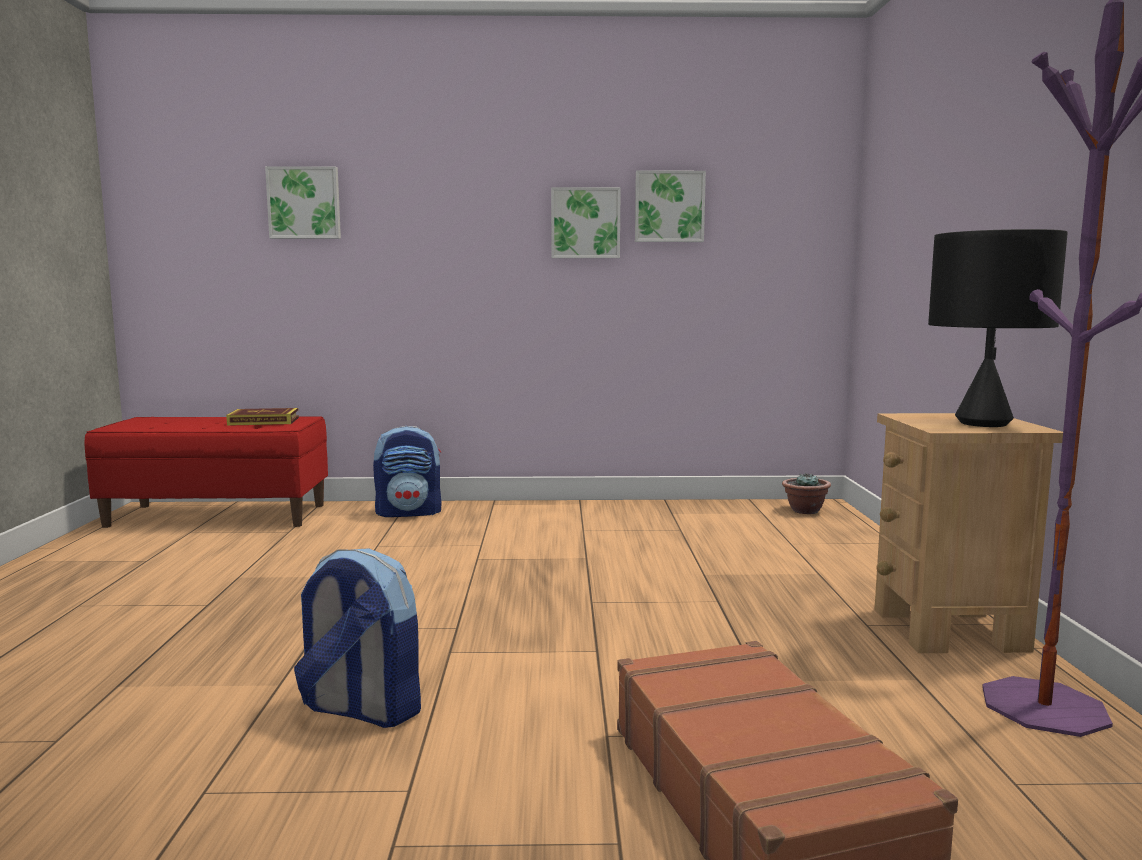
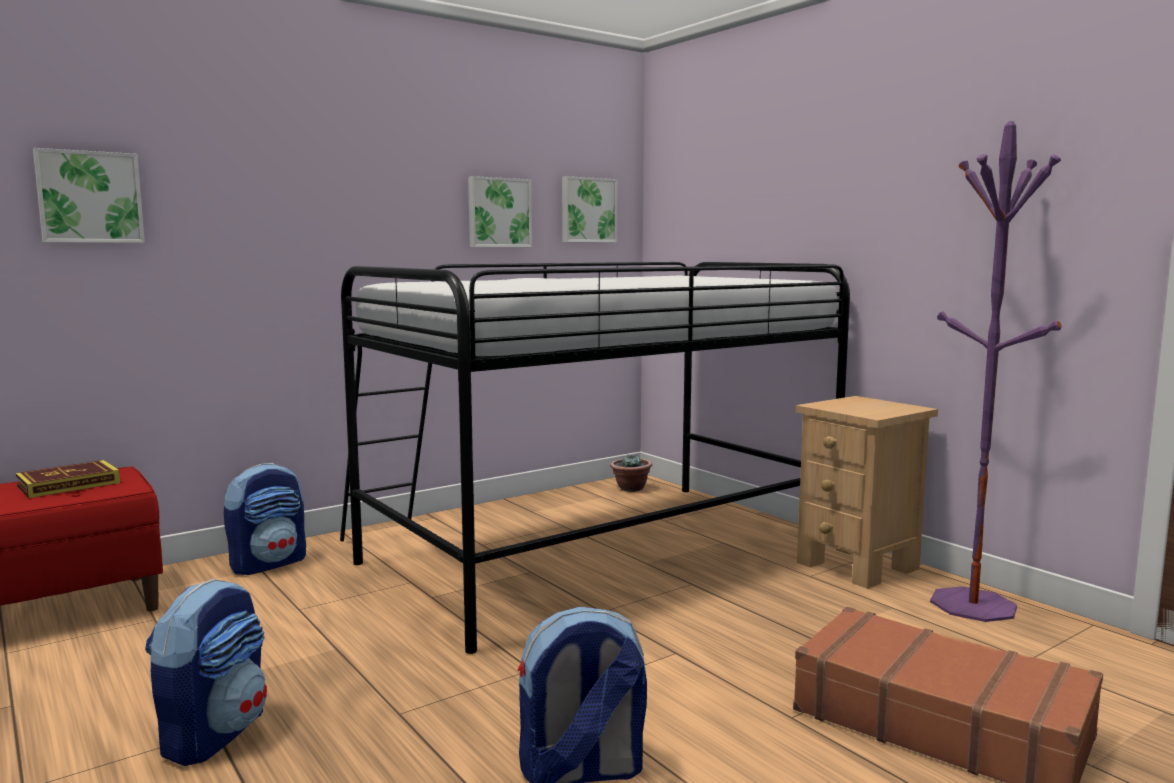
camera: 35 degrees left, 0 degrees up
(203, 606) = (214, 734): none -> backpack
(585, 223) = (423, 227): picture -> picture (587, 210)
(673, 555) = (597, 551): none -> black bed
(983, 424) = (880, 407): black table lamp -> none

